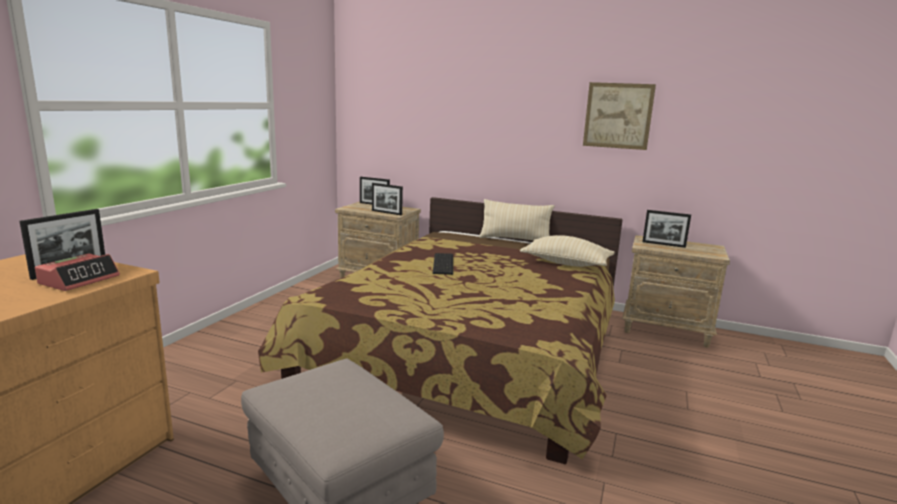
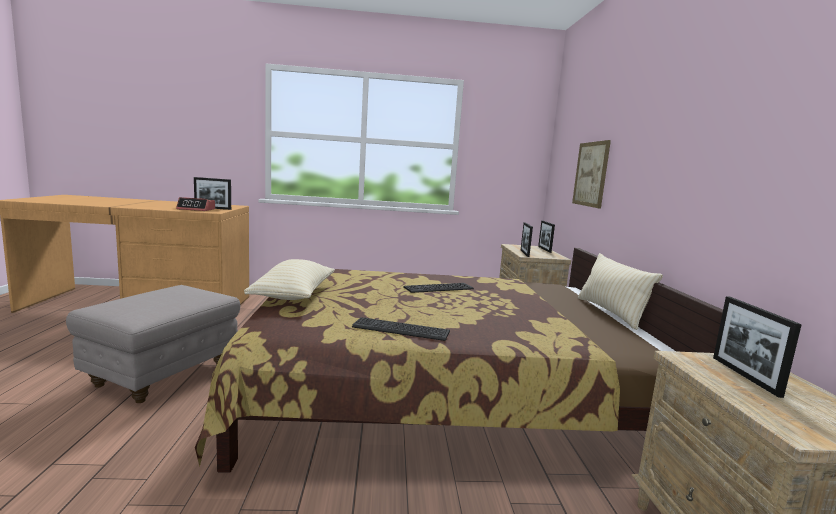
camera: 65 degrees right, 5 degrees down
(550, 295) = (402, 330): none -> keyboard
(566, 263) = (547, 335): beige pillow -> beige pillow (294, 295)
(618, 116) = (761, 126): picture -> picture (591, 174)

